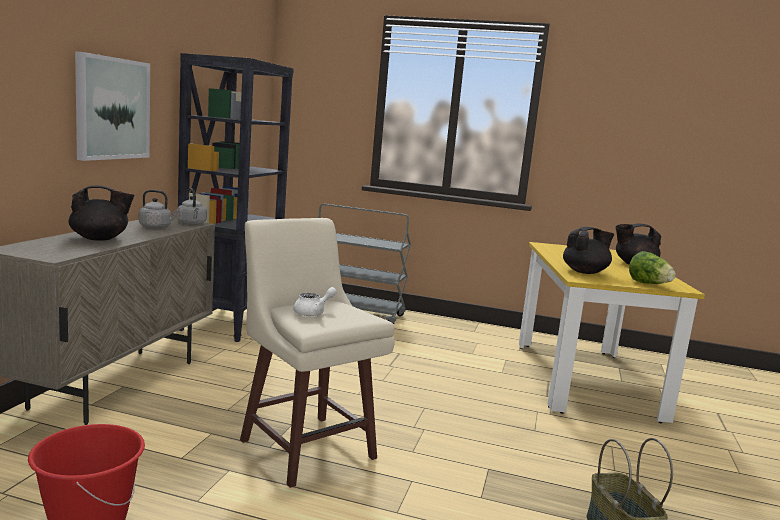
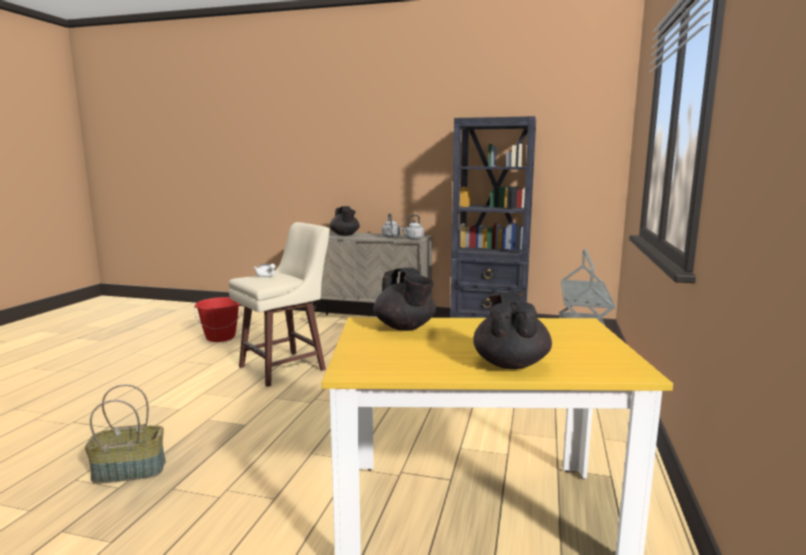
camera: 90 degrees right, 0 degrees up
(112, 108) = (396, 165): picture -> none
(649, 284) = (362, 352): lettuce -> none

